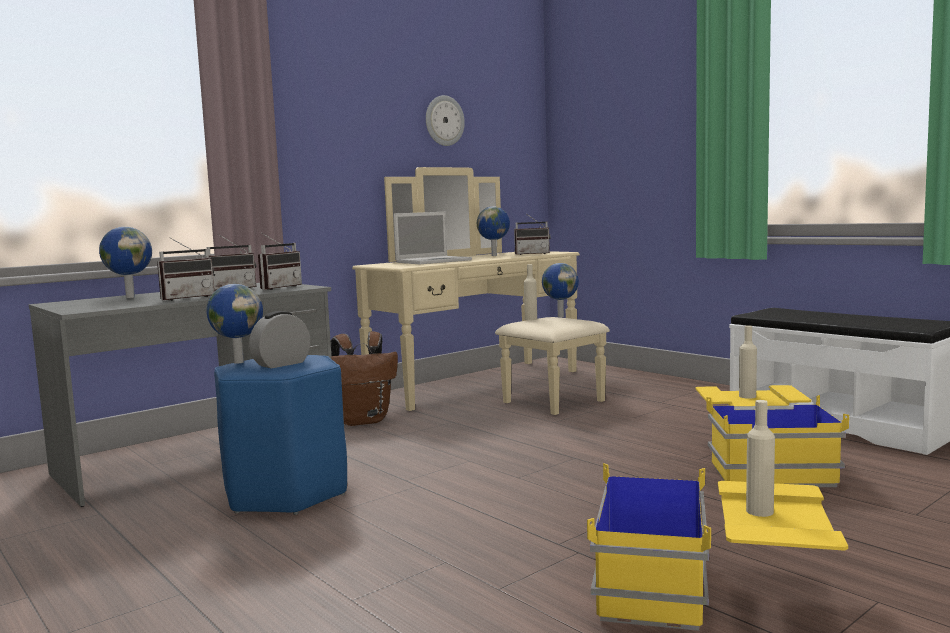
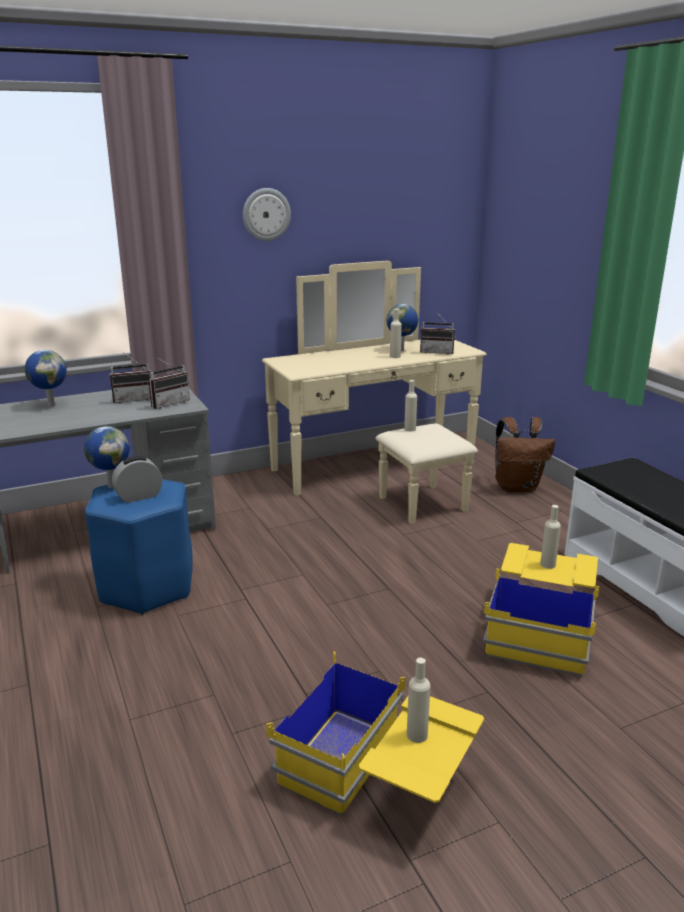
camera: 15 degrees right, 15 degrees up
(186, 298) = (86, 417): radio -> none
(363, 420) = (252, 502): brown backpack -> brown backpack (517, 487)
(434, 261) = (335, 359): laptop -> none
(444, 121) = (364, 215): wall clock -> wall clock (266, 214)
(493, 257) = (395, 356): none -> beige bottle
(560, 316) = (441, 427): globe -> none

